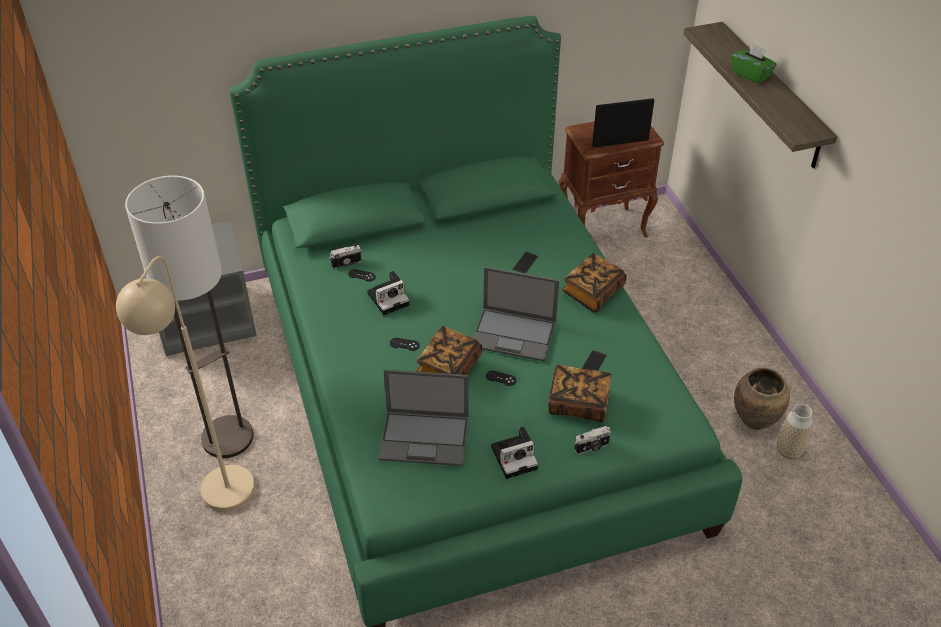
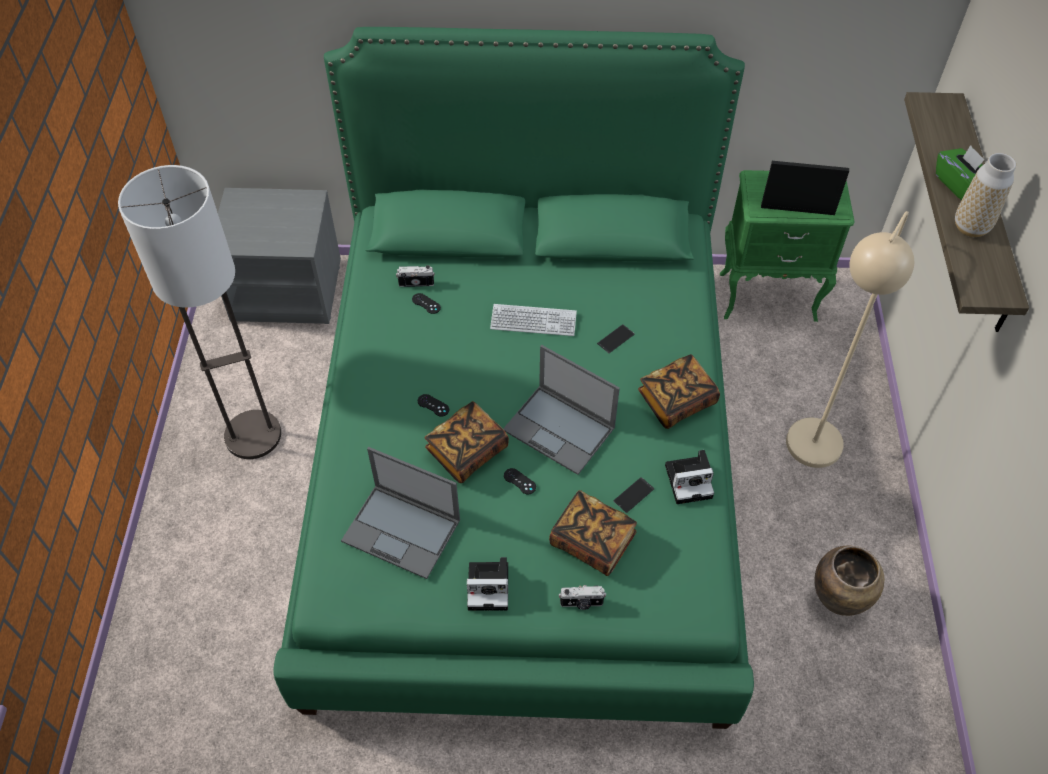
camera: 20 degrees right, 10 degrees up
(223, 504) = (218, 510): beige floor lamp -> beige floor lamp (807, 457)
(389, 298) = (443, 342): camera -> camera (690, 480)
(455, 266) = (533, 321): none -> keyboard
(603, 229) = (768, 296): brown nightstand -> green nightstand
(788, 451) = (861, 651): vase -> vase (971, 227)

